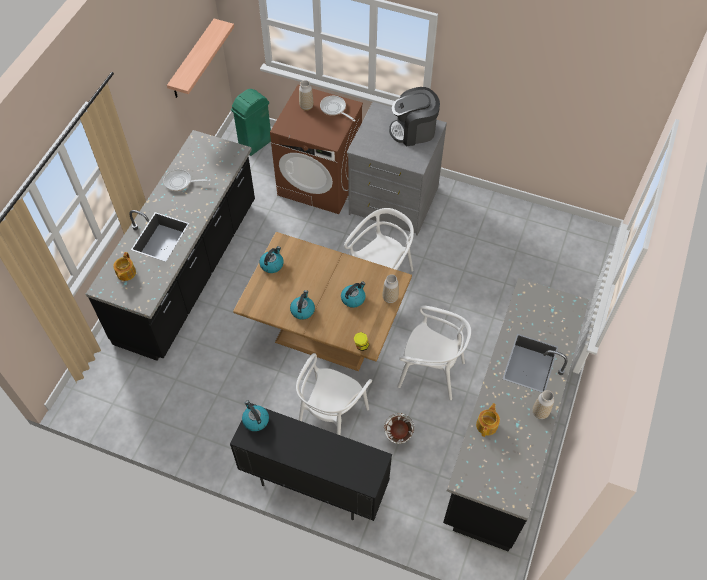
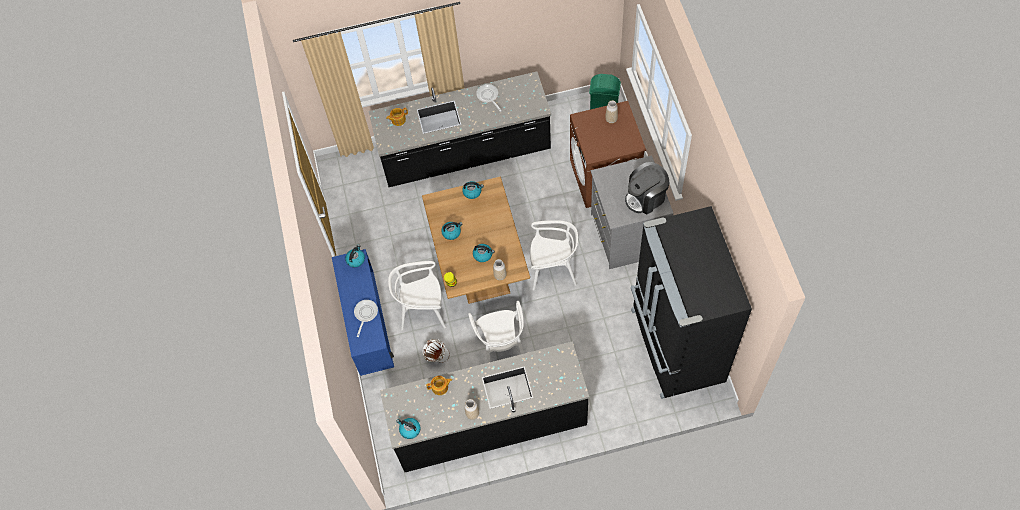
camera: 60 degrees right, 5 degrees up
(192, 60) = (573, 27): shelf -> none
(314, 484) = (370, 331): black cabinet -> blue cabinet
(334, 109) = (624, 137): frying pan -> frying pan (365, 314)
(413, 131) = (646, 197): coffee machine -> coffee machine turned 75 degrees counterclockwise
(518, 486) = (409, 429): none -> kettle
(534, 235) = (675, 346): none -> black fridge

